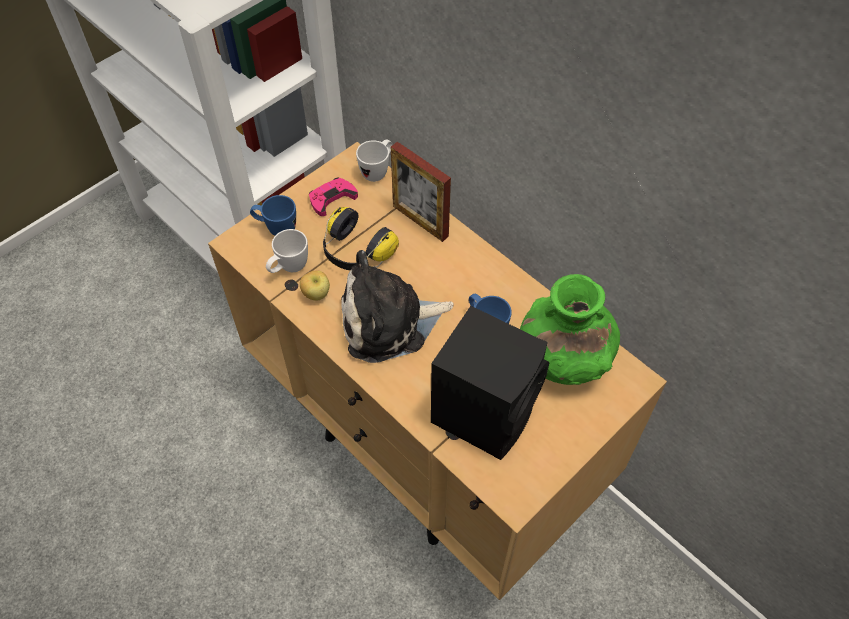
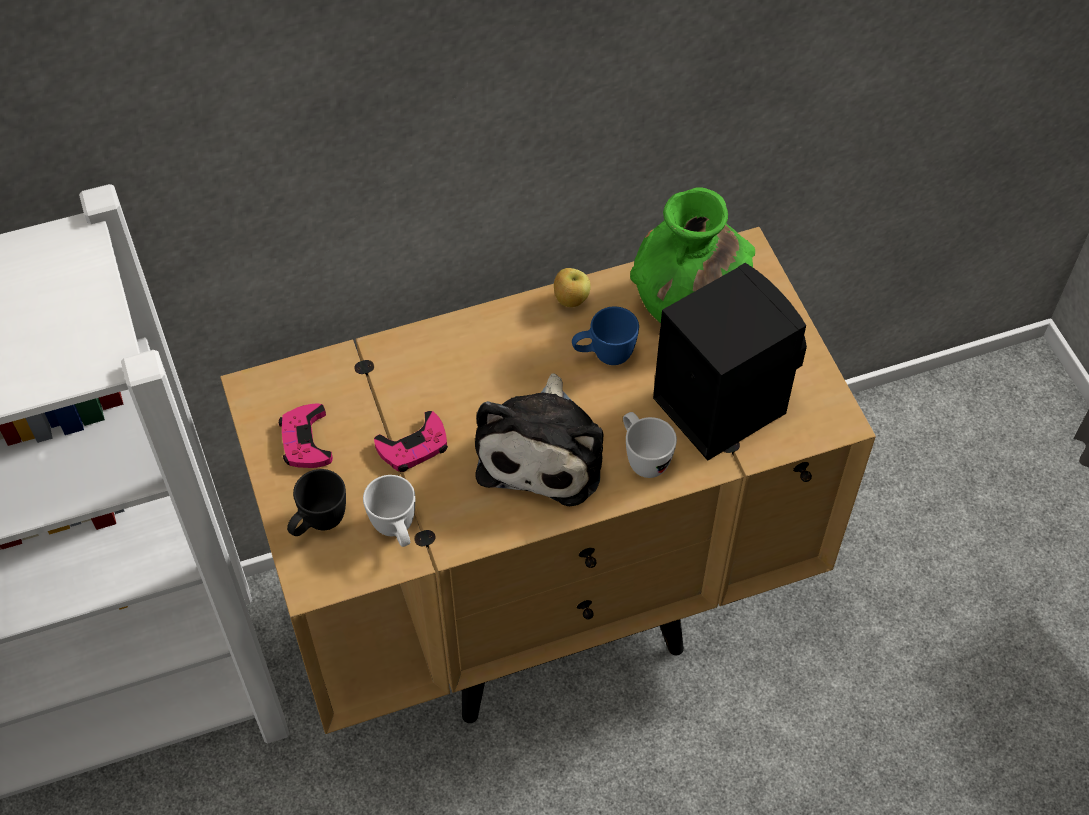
camera: 65 degrees left, 0 degrees up
(276, 229) = (318, 524): blue mug -> black mug
(316, 294) = (457, 513): apple -> apple (570, 300)
(355, 252) = (414, 446): headphones -> pink game controller
(377, 171) = (291, 372): white mug -> white mug (643, 458)
(420, 221) = (407, 357): picture frame -> none

